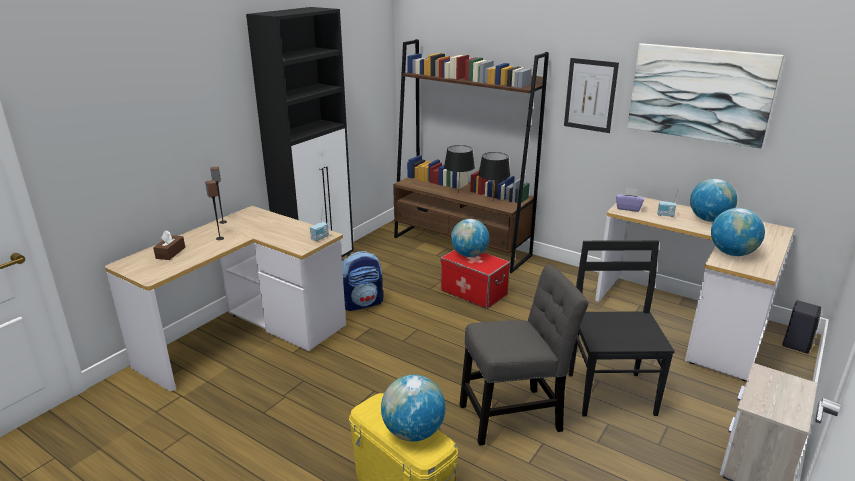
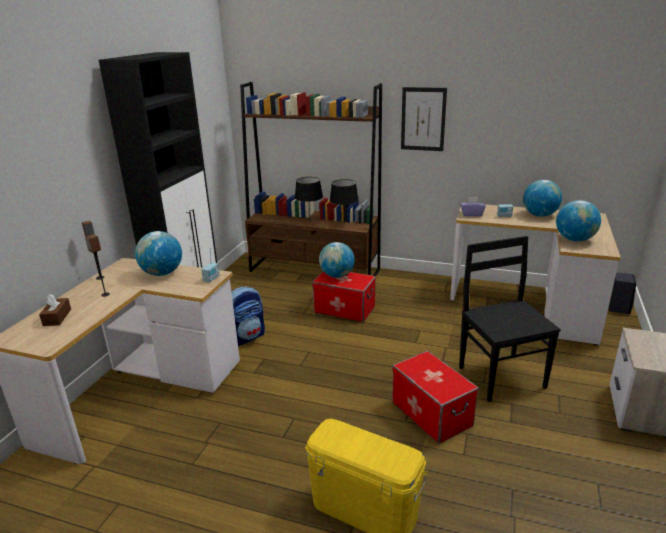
camera: 15 degrees left, 0 degrees up
(413, 432) = (378, 450): globe -> globe (162, 273)
(515, 415) = (432, 413): grey chair -> storage box
(699, 94) = (519, 109): picture -> none

